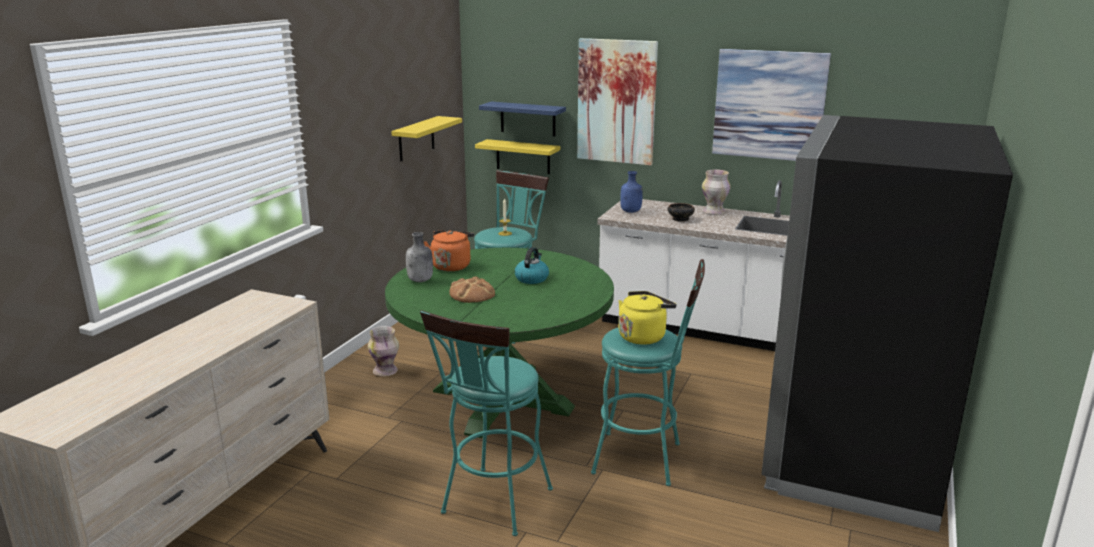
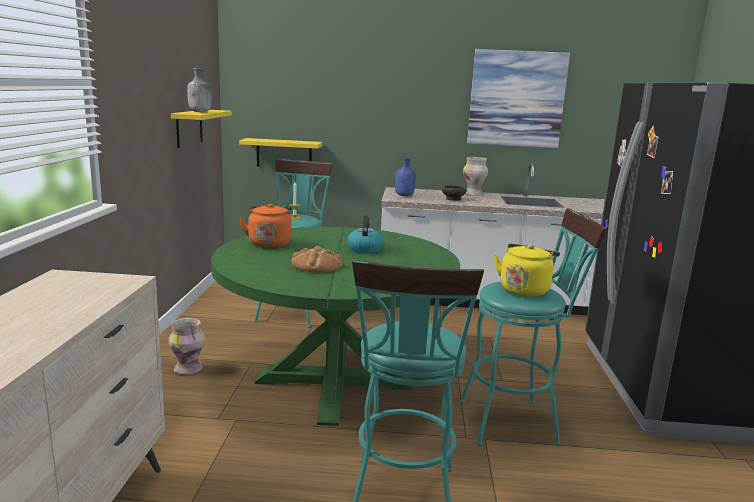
camera: 20 degrees left, 5 degrees down
(420, 280) = (248, 257): grey bottle -> grey bottle (200, 112)
(528, 119) = (289, 117): blue shelf -> none
(616, 101) = (378, 98): picture -> none

